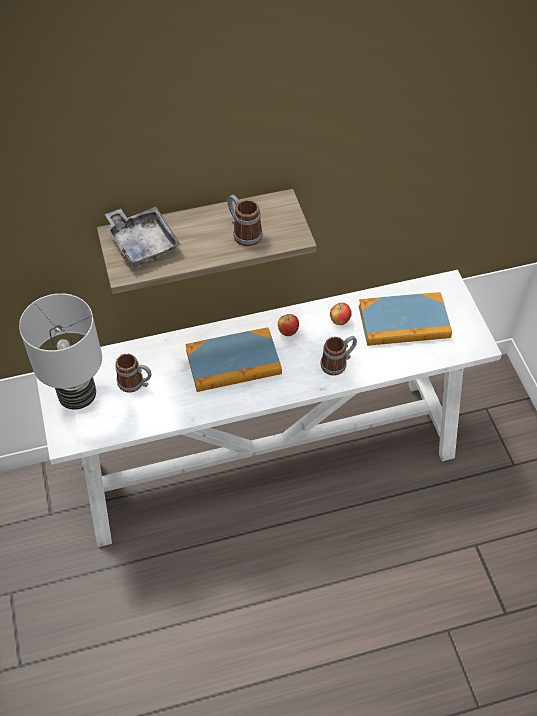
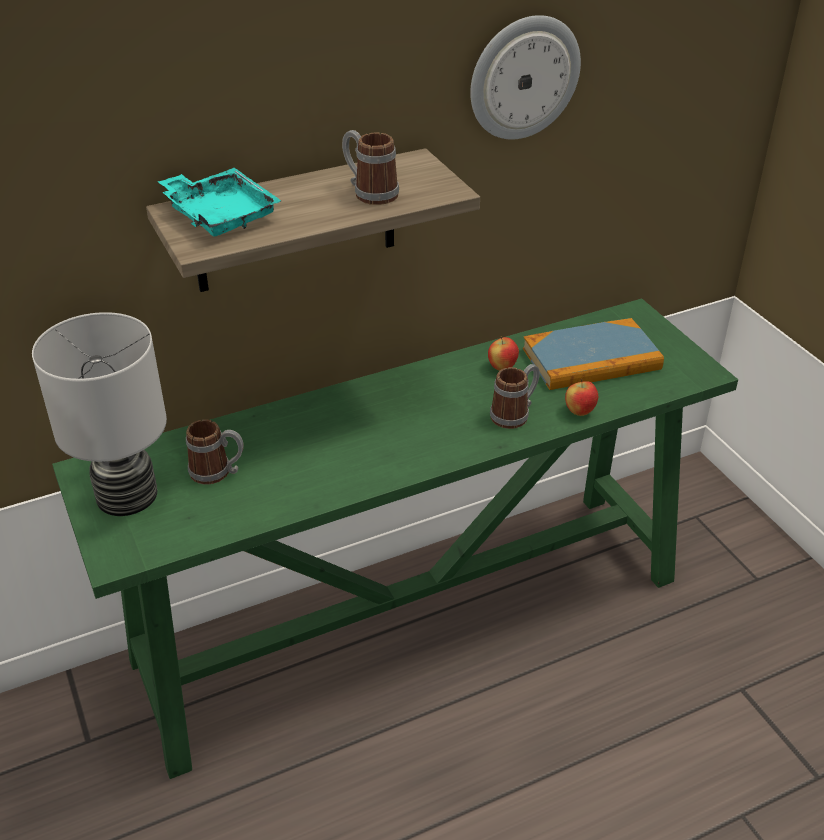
camera: 10 degrees left, 15 degrees down
(142, 243) = (220, 215): grey tray -> turquoise tray
(233, 363) = (362, 431): book -> none
(270, 459) = (414, 618): white console table -> green console table
(288, 332) = (432, 387): apple -> apple (579, 412)
(367, 145) = (523, 77): none -> wall clock

